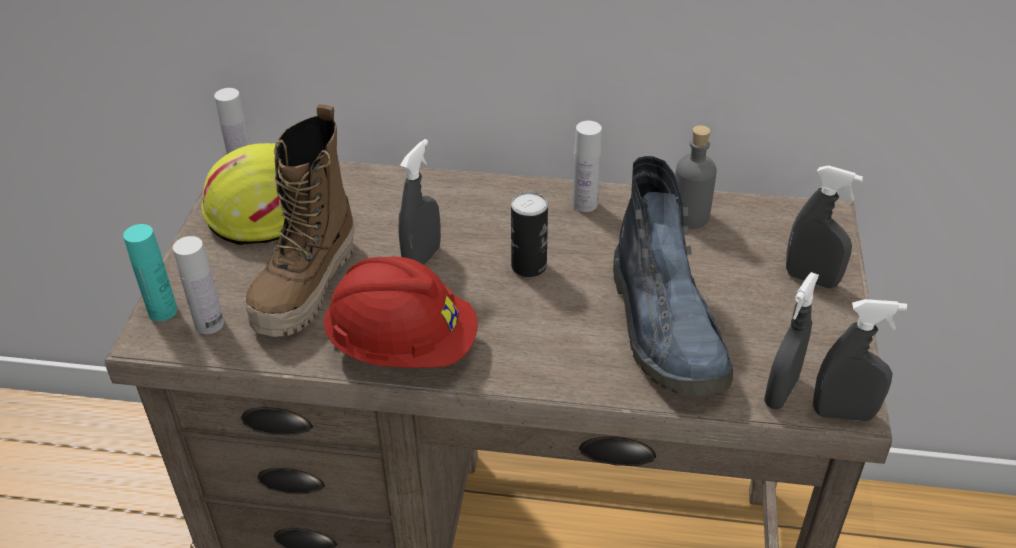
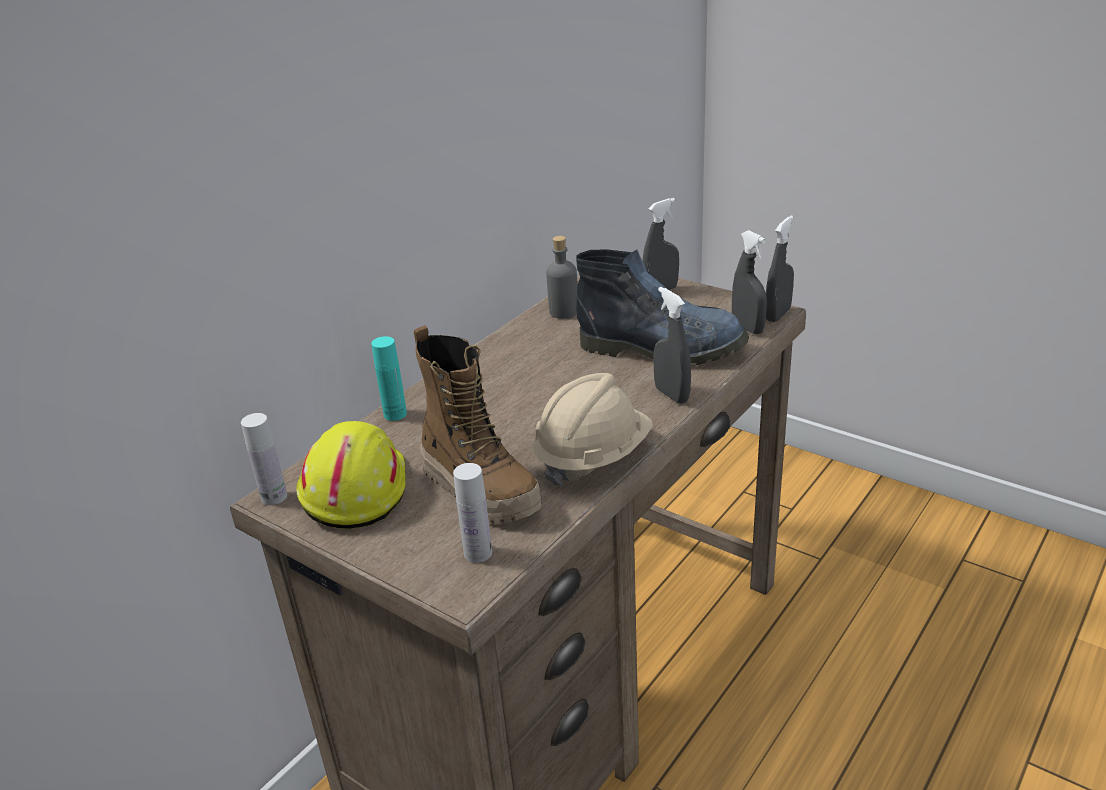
camera: 60 degrees left, 10 degrees down
(163, 311) = (434, 579): turquoise bottle -> turquoise bottle (395, 414)
(403, 346) = (592, 456): red hard hat -> beige hard hat
(422, 259) = (501, 426): grey spray bottle -> grey spray bottle (671, 395)
(529, 266) = (554, 383): can -> none
(584, 204) = (510, 345): white bottle -> none

